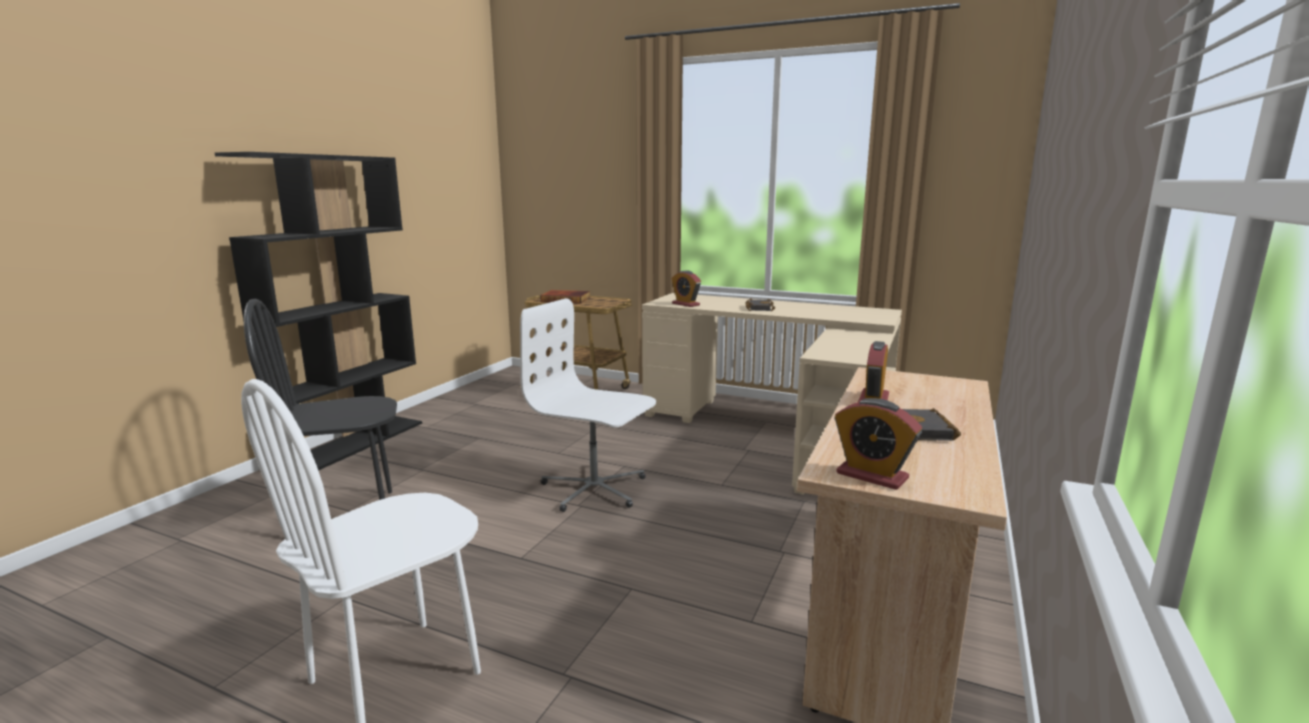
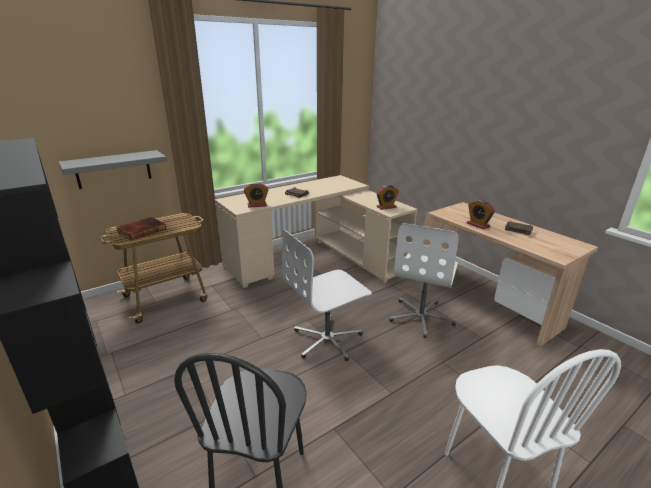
camera: 60 degrees left, 10 degrees up
(587, 234) = (113, 169): none -> grey shelf
(737, 545) = (421, 317): none -> white office chair
(872, 476) = (564, 252): alarm clock -> alarm clock (386, 207)

